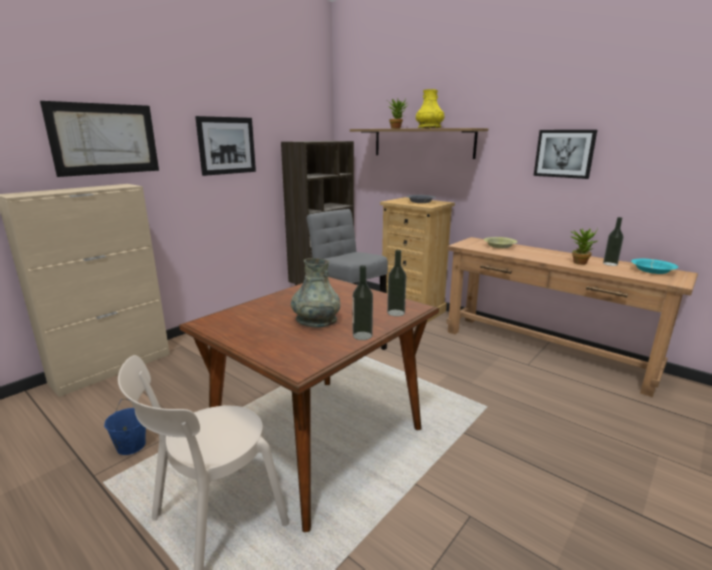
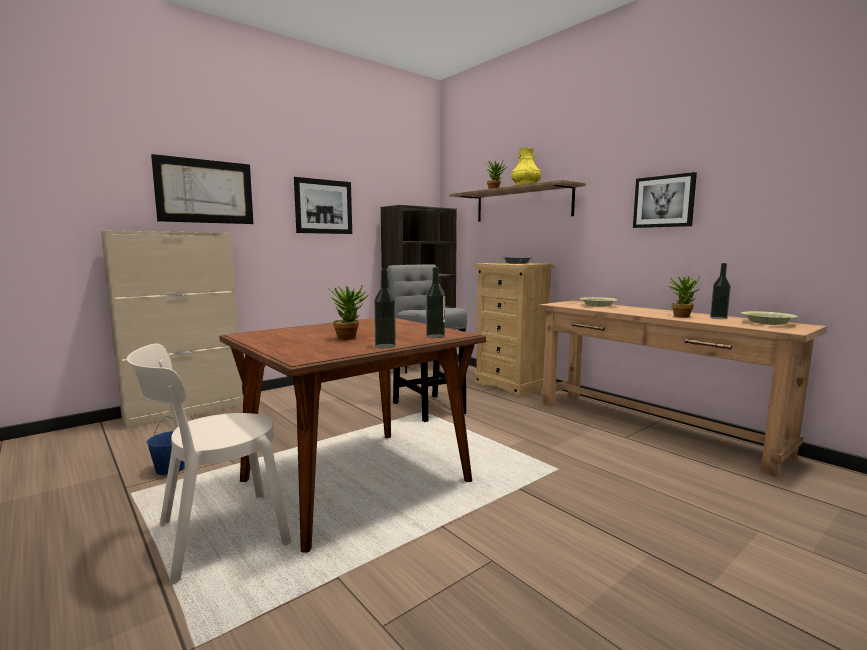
camera: 10 degrees right, 10 degrees down
(316, 320) = (349, 337): grey vase -> potted plant
(652, 271) = (767, 323): turquoise bowl -> yellow bowl

